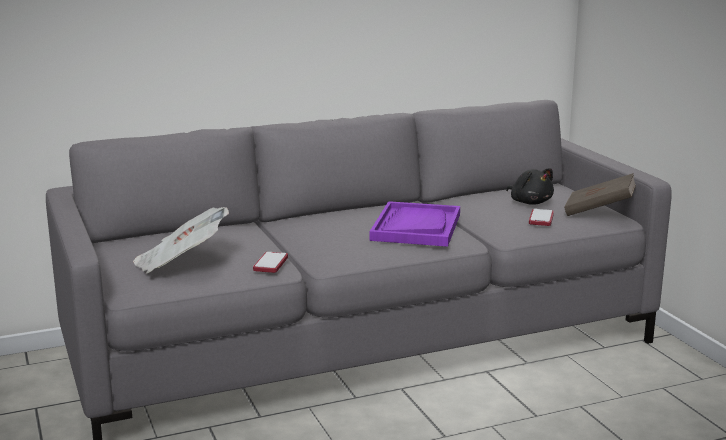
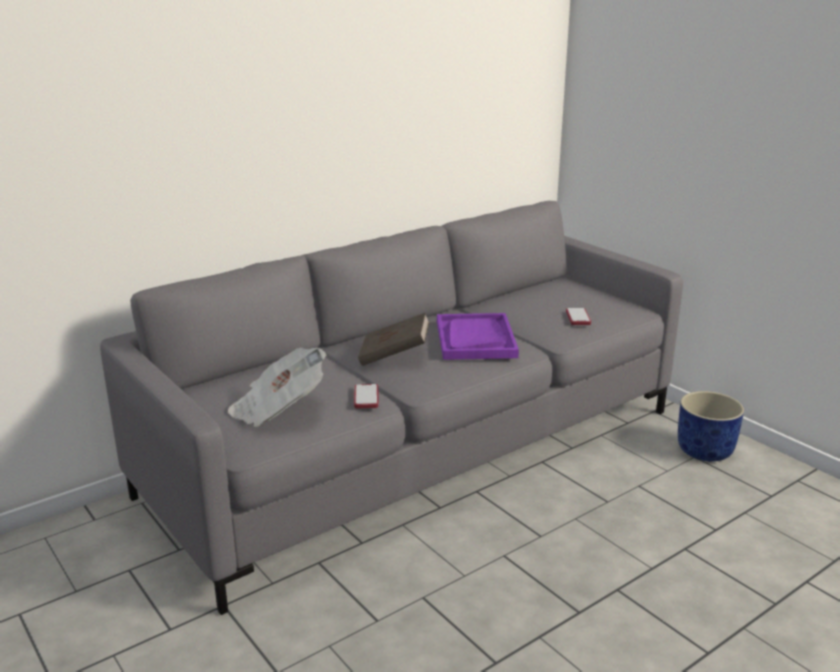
camera: 15 degrees left, 5 degrees up
(530, 202) = (556, 300): black plush toy -> none
(599, 212) = (621, 305): brown book -> brown book (394, 356)
(679, 383) = (705, 451): none -> blue planter

